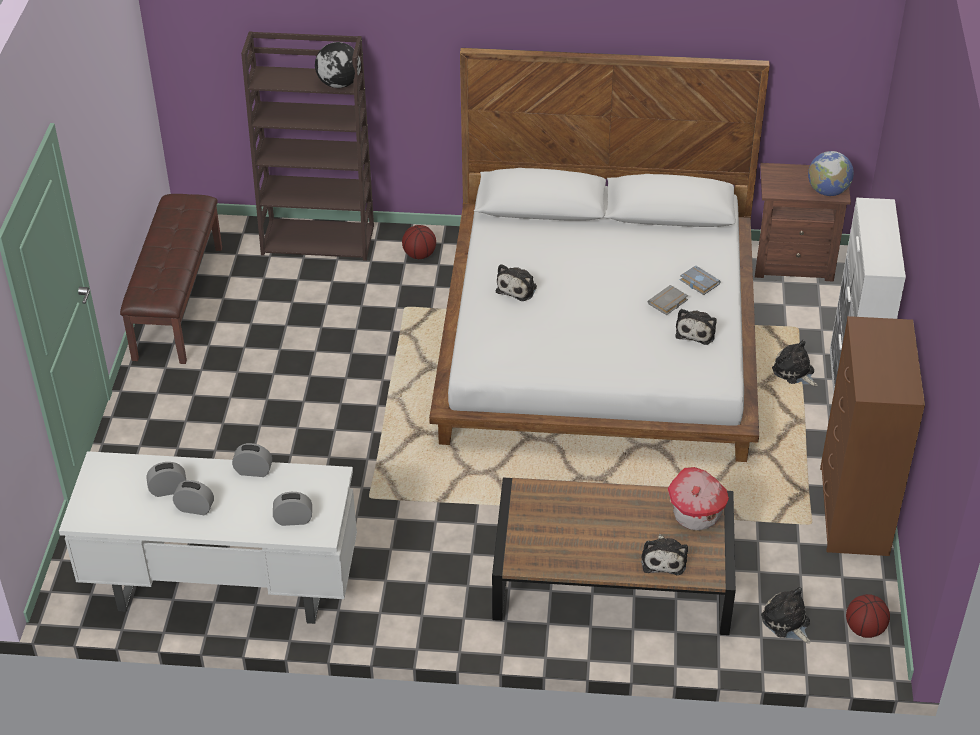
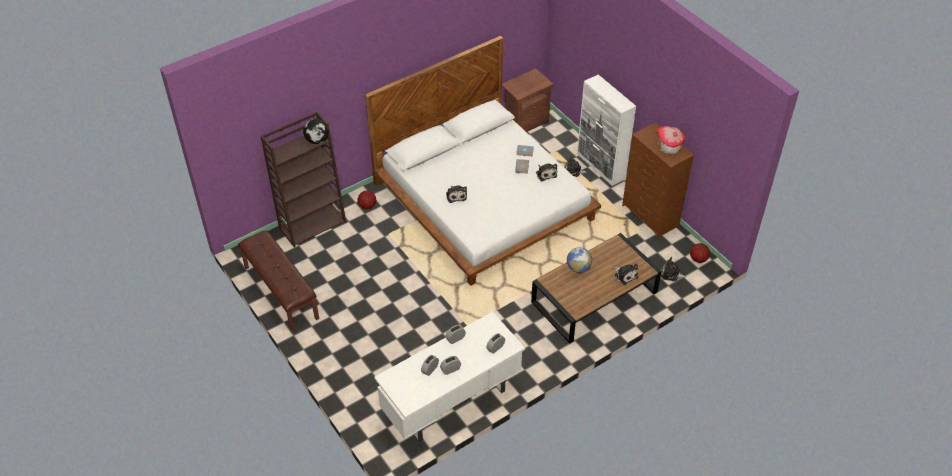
camera: 40 degrees left, 5 degrees up
(696, 514) = (618, 250): toy house -> toy house (668, 147)
(827, 191) = (540, 83): globe -> globe (578, 268)

